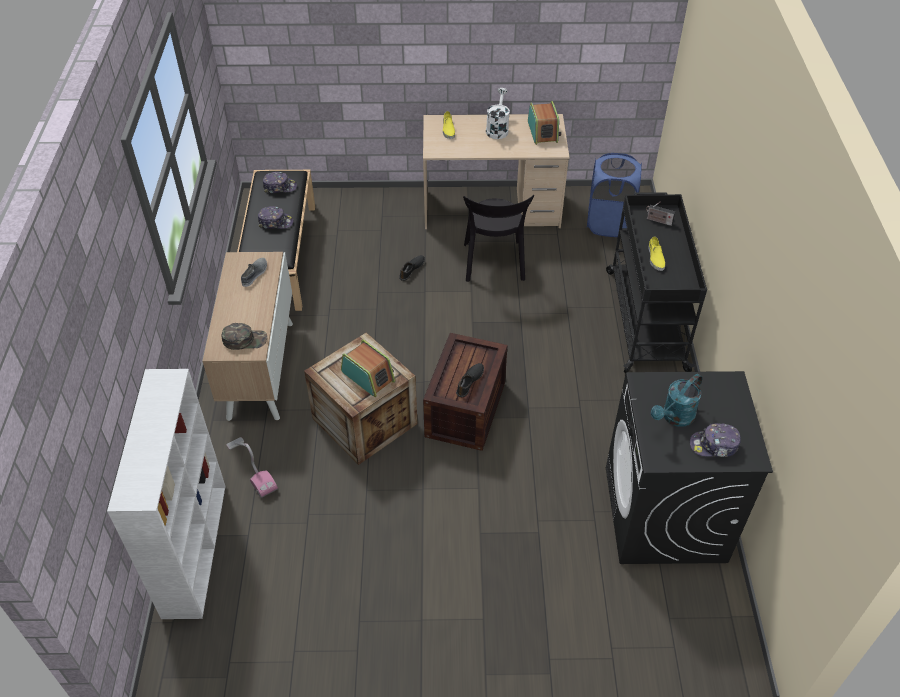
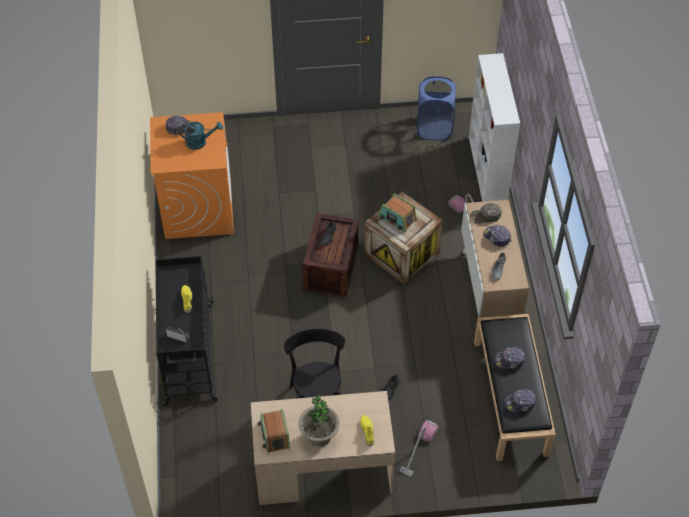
camera: 175 degrees right, 5 degrees up
(241, 311) = (496, 237): none -> cap
(391, 219) = (418, 449): none -> vacuum cleaner
(497, 129) = (319, 436): white watering can -> potted plant
(609, 223) = (208, 461): blue laundry basket -> blue laundry basket (434, 128)
(665, 514) = (198, 208): black washing machine -> orange washing machine
(674, 417) = (200, 142): turquoise watering can -> turquoise watering can turned 45 degrees clockwise

